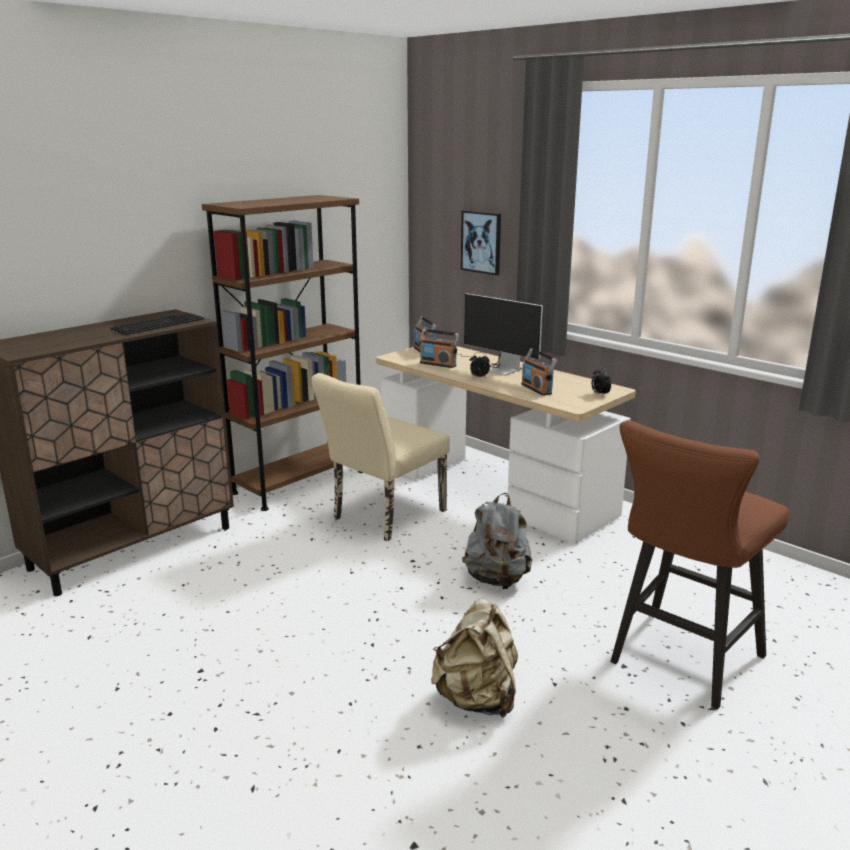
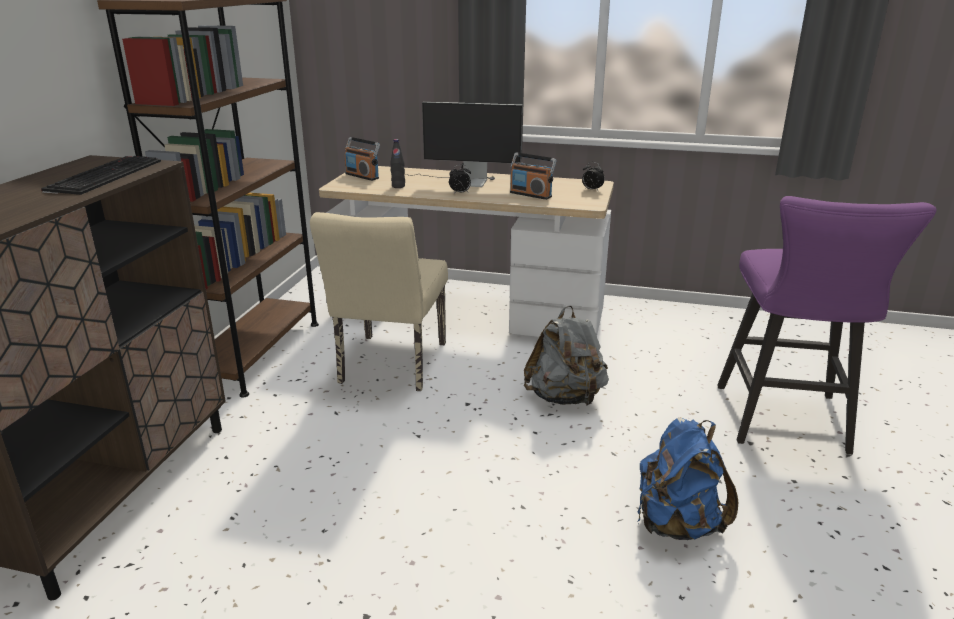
camera: 30 degrees left, 5 degrees up
(438, 364) = (398, 186): radio -> black bottle
(477, 699) = (677, 524): beige backpack -> blue backpack
(481, 242) = (400, 46): picture -> none
(680, 663) = (785, 424): brown stool -> purple stool

